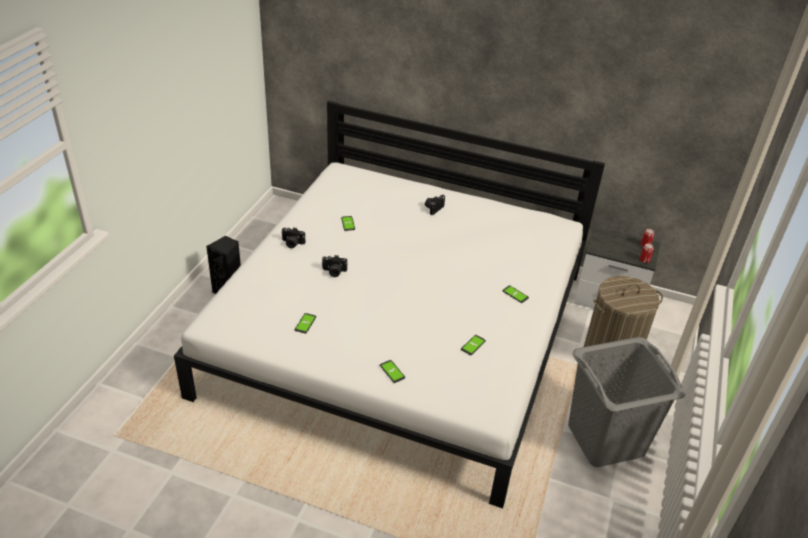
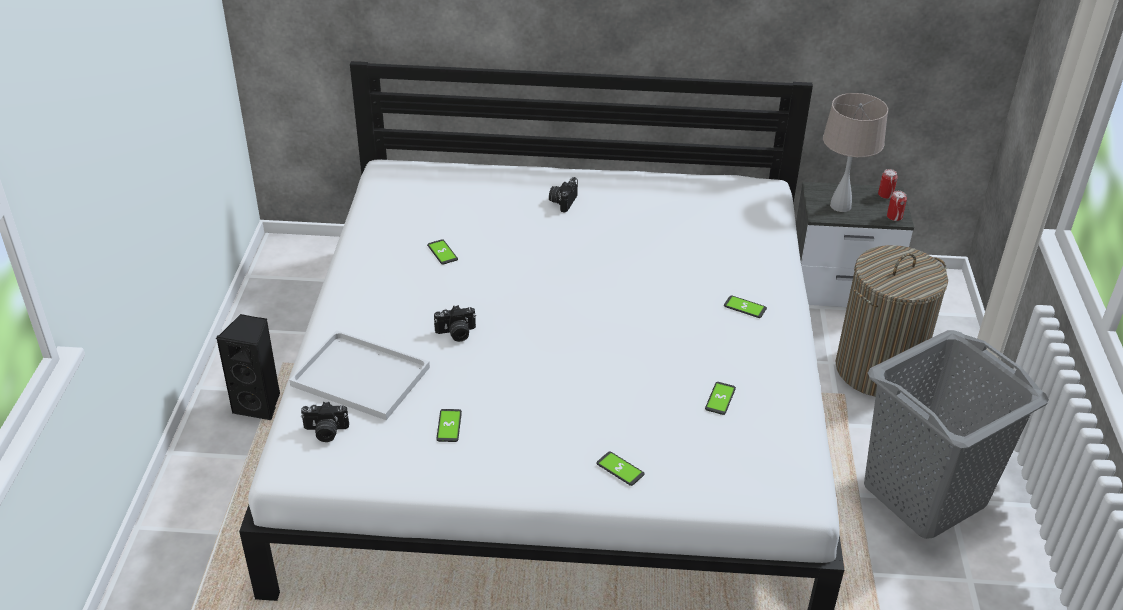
camera: 15 degrees left, 0 degrees up
(270, 284) = (363, 376): none -> white tray
(292, 243) = (367, 303): camera -> camera (325, 432)
(612, 246) = (841, 206): none -> beige table lamp

